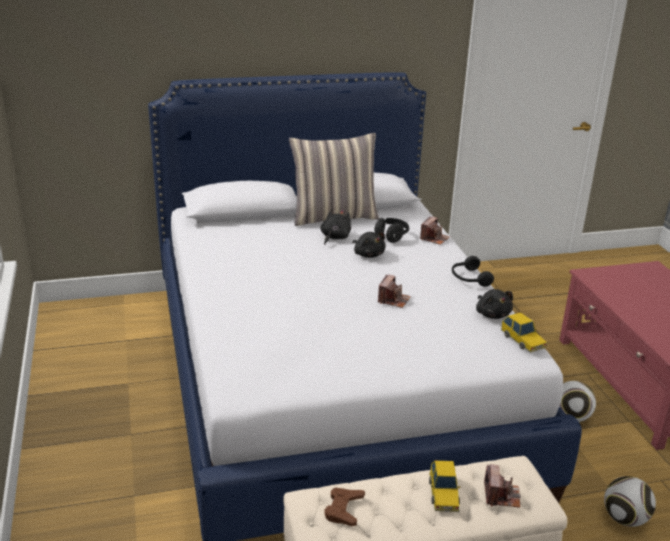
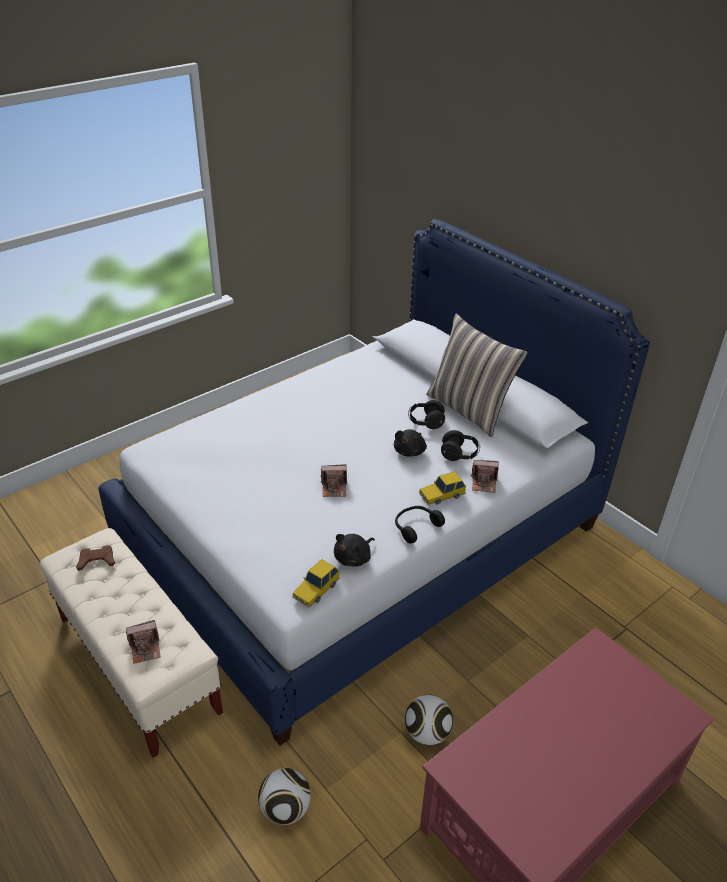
camera: 65 degrees right, 10 degrees up
(334, 237) = (425, 422): black plush toy -> black headphones
(444, 494) = (134, 612): toy car -> toy car (441, 495)

